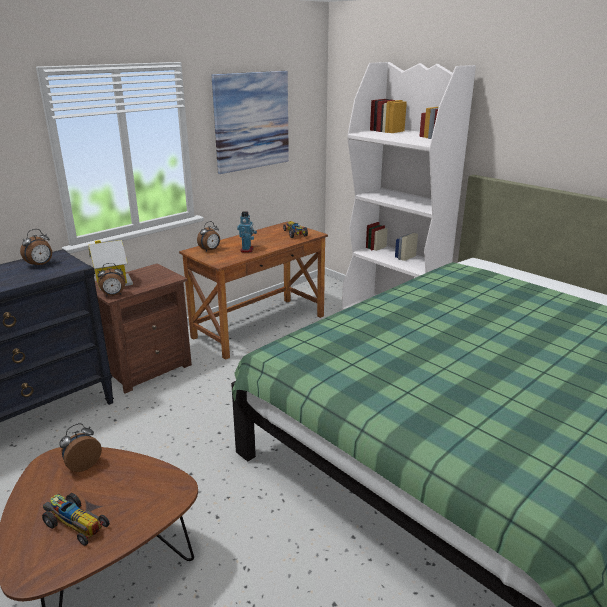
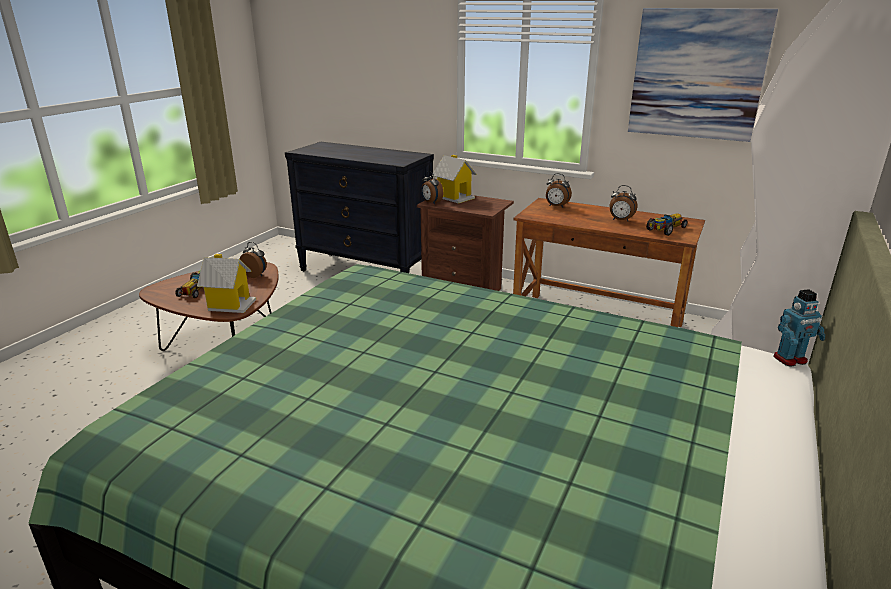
camera: 70 degrees right, 0 degrees up
(40, 265) = (395, 156): alarm clock -> alarm clock (620, 220)
(156, 492) = (230, 304): none -> toy house
(247, 250) = (578, 219): toy robot -> toy robot (790, 360)

